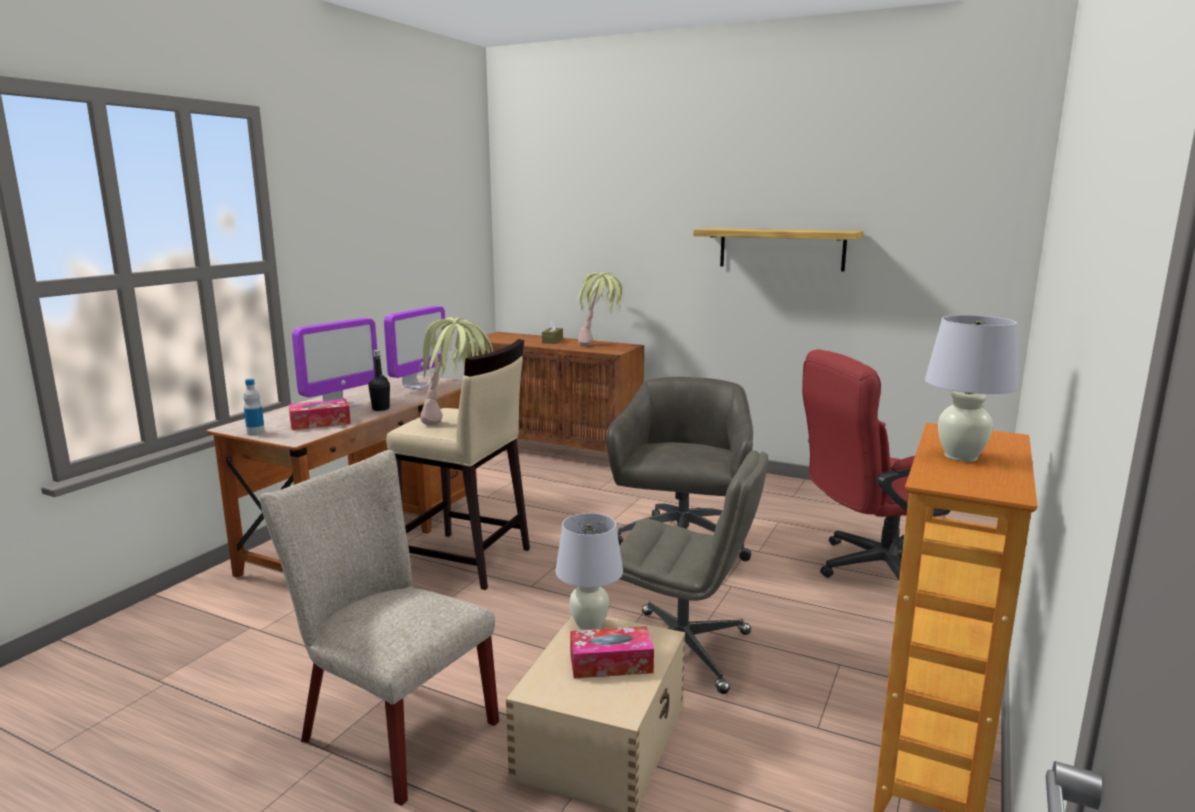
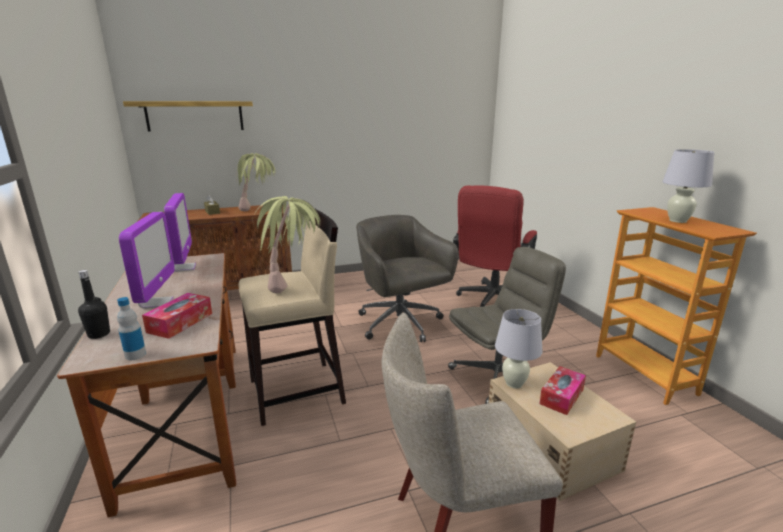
camera: 45 degrees left, 5 degrees up
(381, 409) = (204, 294): black bottle -> black bottle (99, 334)
(781, 249) = (368, 129): shelf -> shelf (195, 116)

